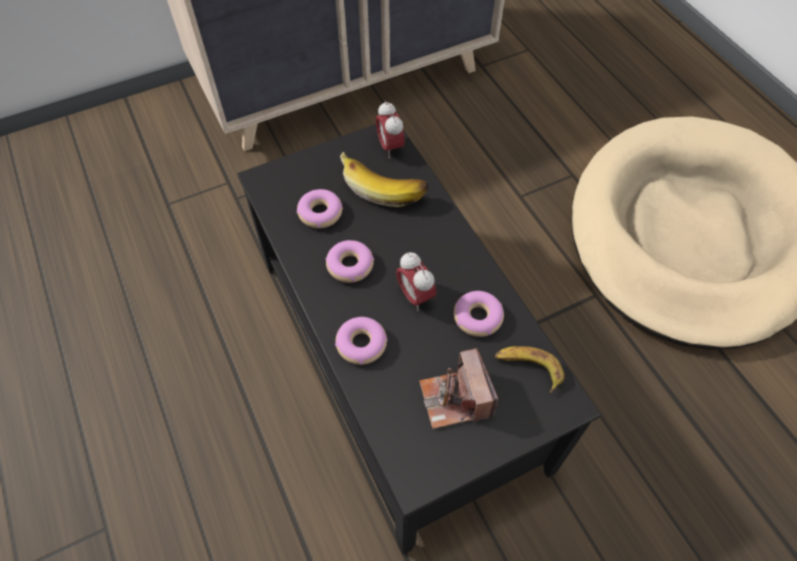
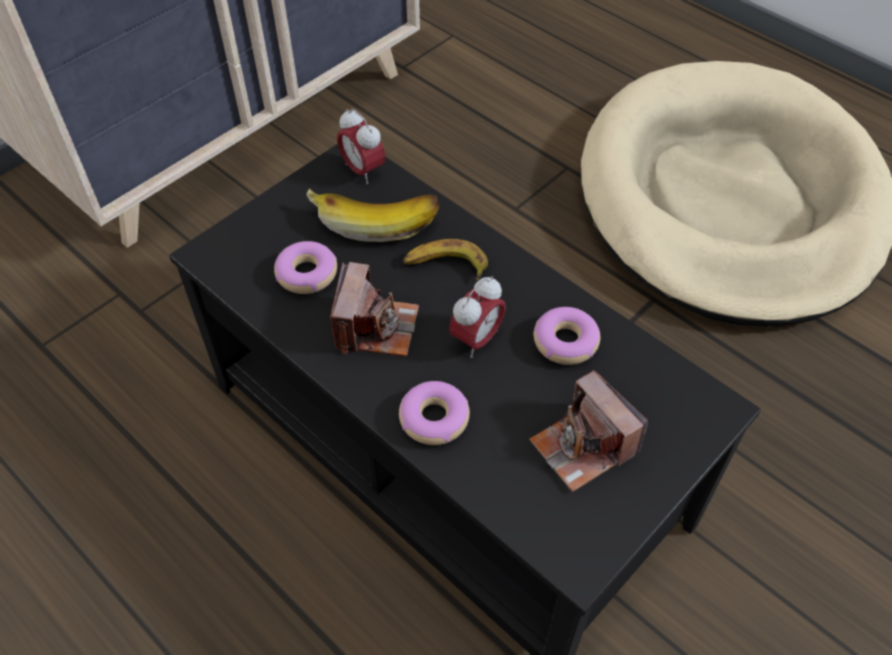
camera: 20 degrees left, 5 degrees down
(350, 265) = (376, 327): donut -> camera
(415, 296) = (476, 339): alarm clock -> alarm clock turned 90 degrees counterclockwise
(528, 368) = (653, 383): banana -> banana (445, 265)

